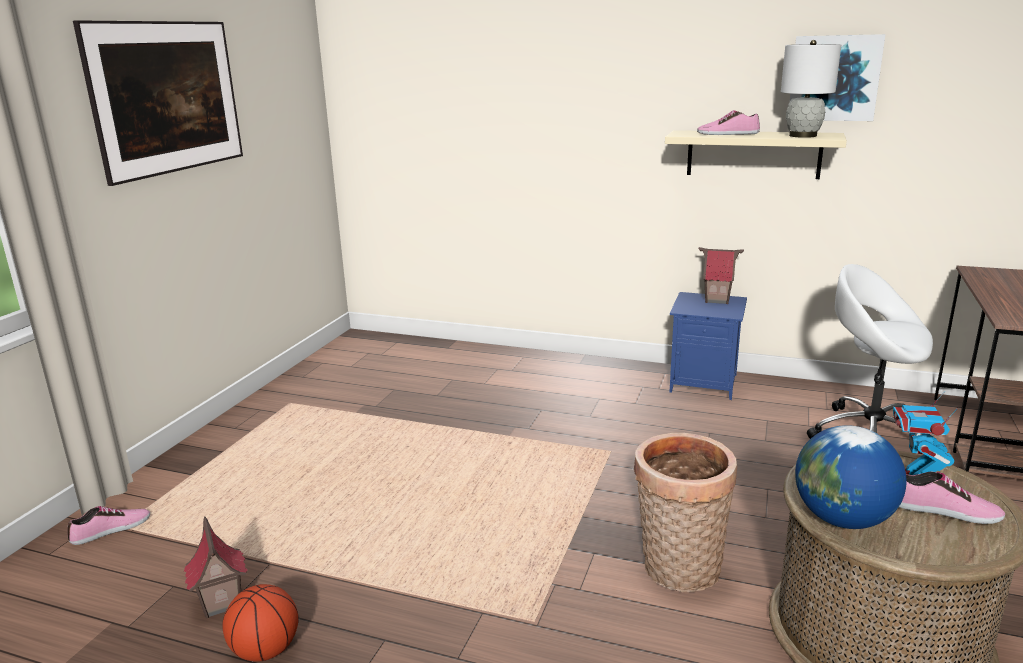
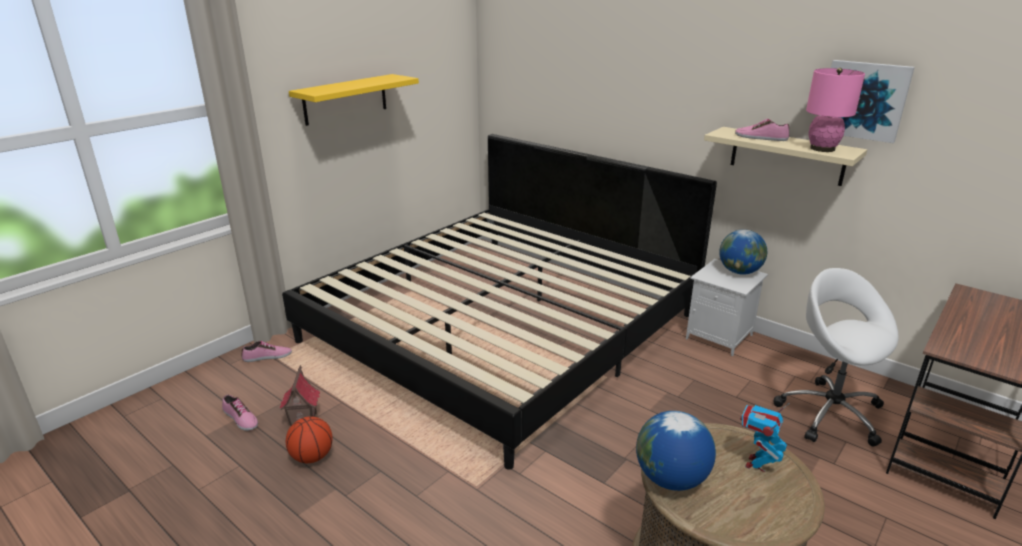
camera: 20 degrees right, 5 degrees up
(174, 134) = (345, 99): picture -> yellow shelf
(442, 422) = (501, 327): none -> bed
(678, 571) = (595, 480): basket -> none
(705, 383) = (721, 337): blue nightstand -> grey nightstand
(717, 300) = (739, 272): toy house -> globe
(803, 135) = (822, 149): white table lamp -> pink table lamp
(944, 511) = (756, 494): shoe -> shoe (240, 419)

